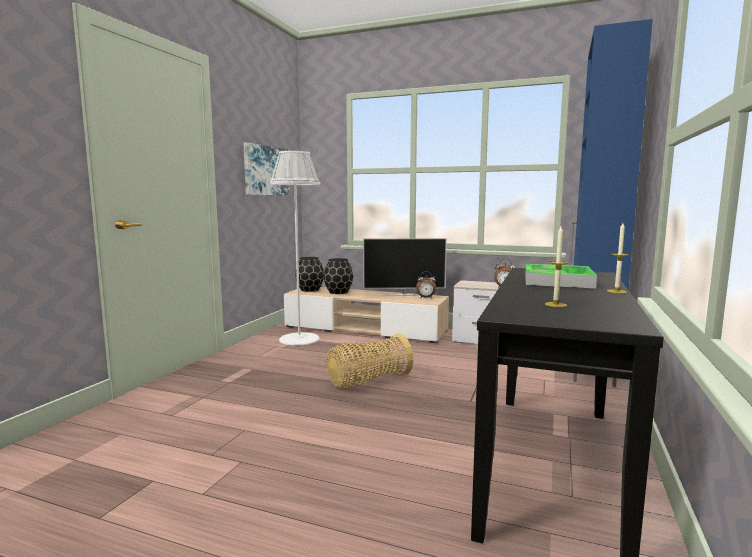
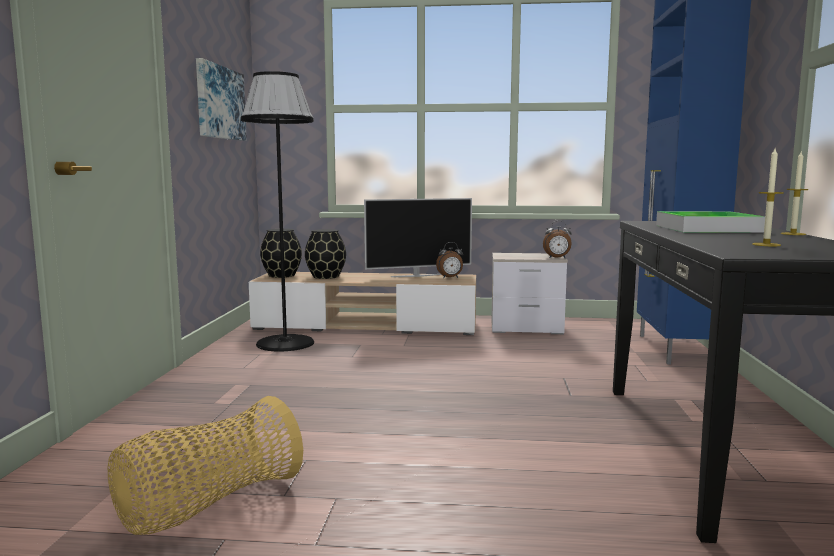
camera: 15 degrees left, 0 degrees up
(299, 339) = (285, 343): white floor lamp -> black floor lamp
(368, 381) = (424, 385): basket -> basket (208, 506)

